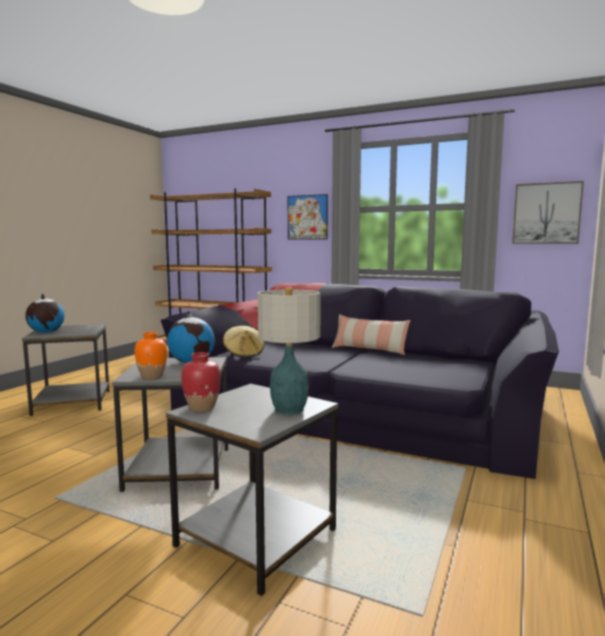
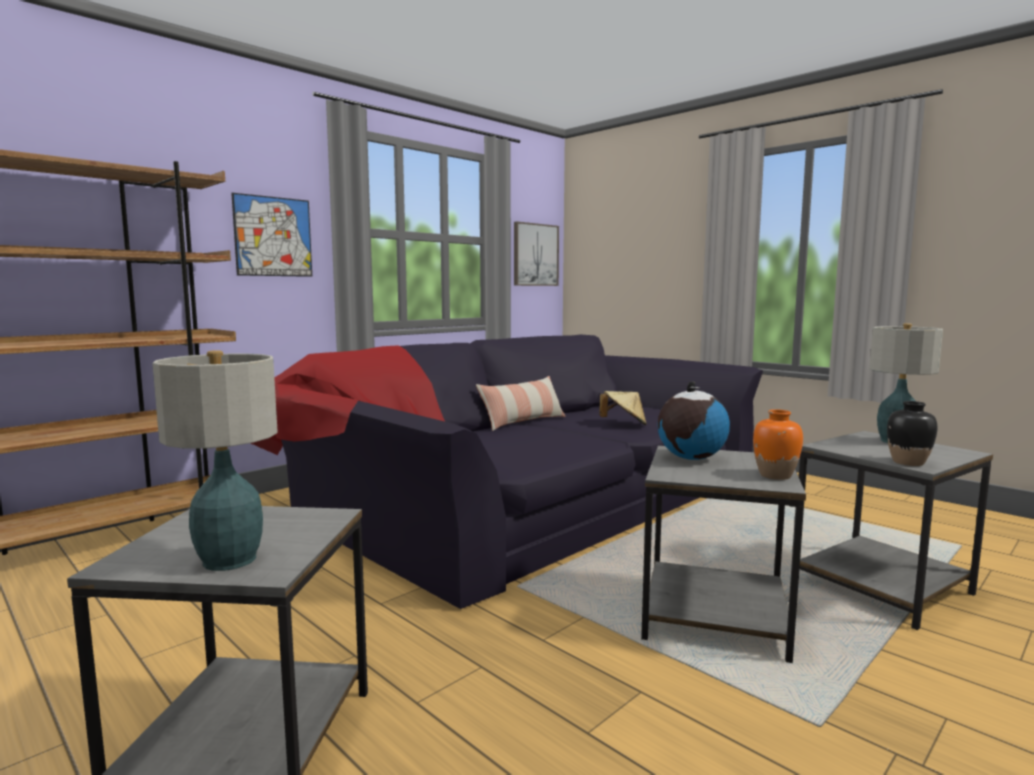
camera: 70 degrees left, 0 degrees up
(46, 332) = (229, 561): globe -> table lamp
(202, 407) = (908, 462): red vase -> black vase
(244, 354) = (501, 462): beige hat -> beige hat (624, 424)

